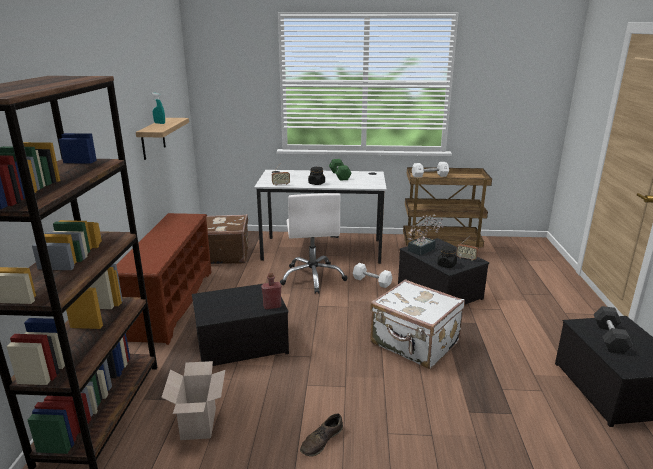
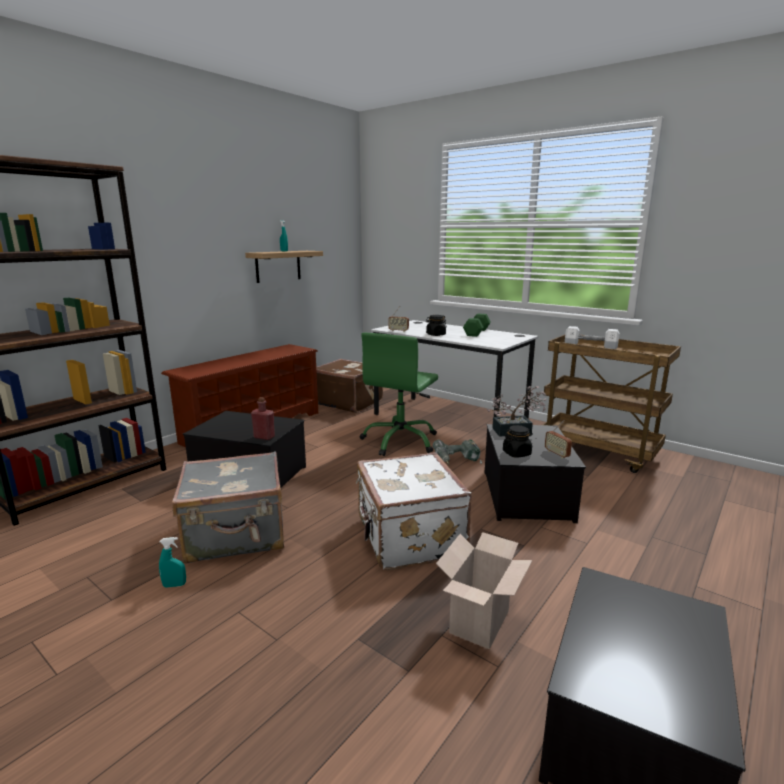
camera: 35 degrees right, 5 degrees down
(199, 425) = (119, 524): cardboard box -> cardboard box (480, 624)
(307, 390) = (236, 535): none -> grey suitcase
(313, 277) = (400, 441): white office chair -> green office chair
(321, 440) = (174, 585): brown shoe -> turquoise spray bottle
(372, 281) = (457, 462): white dumbbell -> power drill
(609, 338) = (628, 623): black dumbbell -> none

